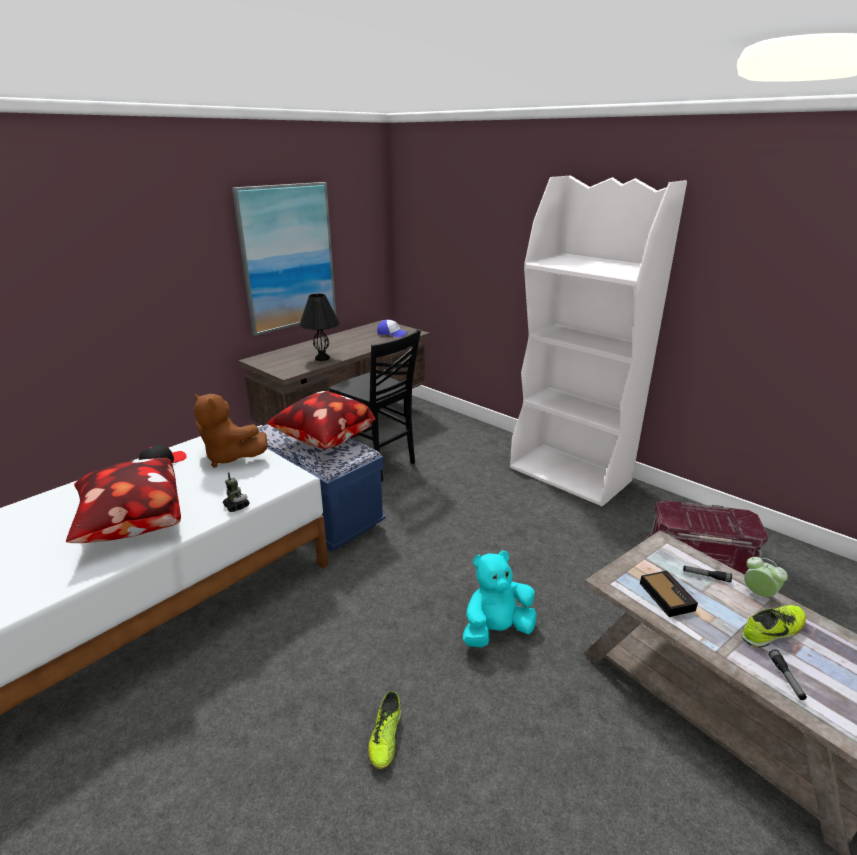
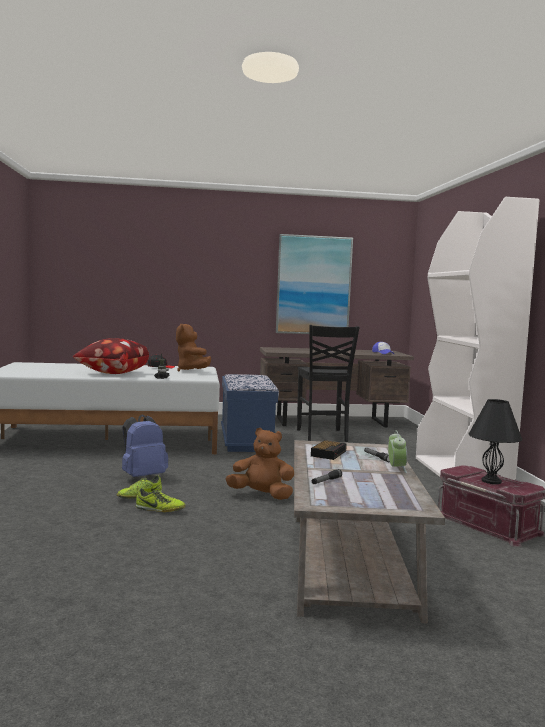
camera: 40 degrees right, 20 degrees down
(319, 682) = (142, 476): none -> blue backpack
(322, 358) = (309, 352): black table lamp -> black table lamp (491, 481)
(324, 442) = (254, 381): pillow -> none
(496, 631) = (262, 495): turquoise plush toy -> brown plush toy
(773, 631) = (365, 475): shoe -> shoe (160, 510)

